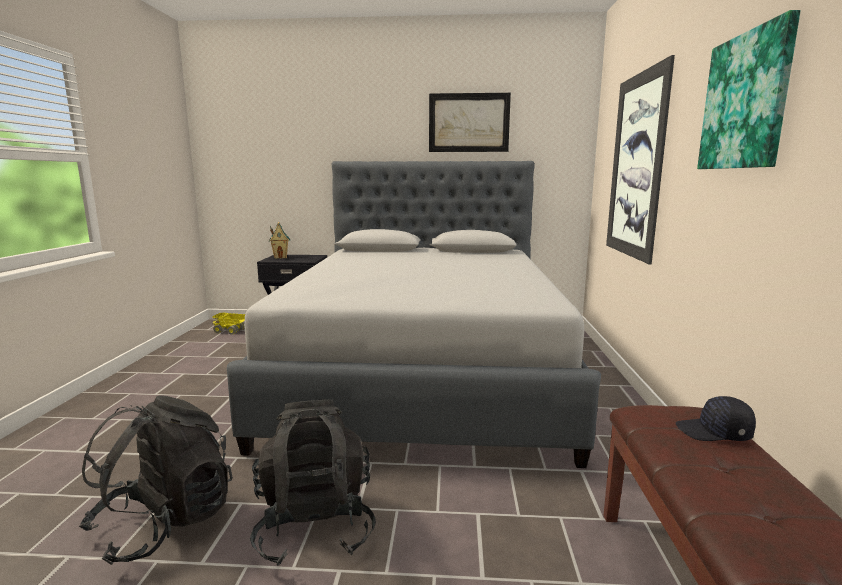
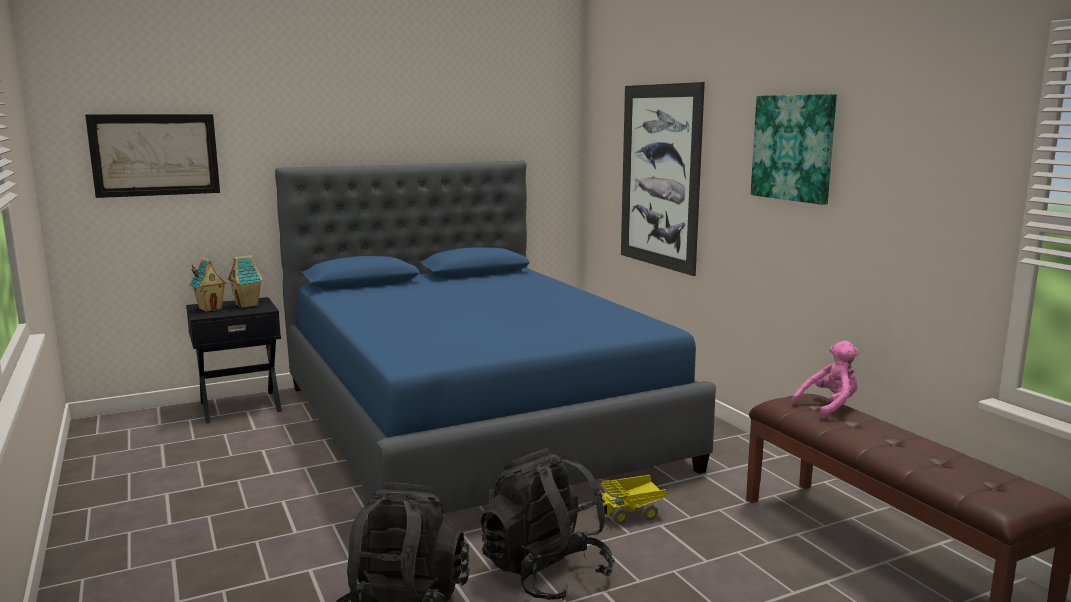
camera: 30 degrees left, 0 degrees up
(231, 331) = (142, 428): toy truck -> toy truck (632, 514)
(305, 257) = (248, 305): none -> toy house
(424, 371) = (474, 425): grey bed -> blue bed
(469, 123) = (447, 115): picture -> picture (155, 155)
(714, 432) = (829, 407): black cap -> pink plush toy

